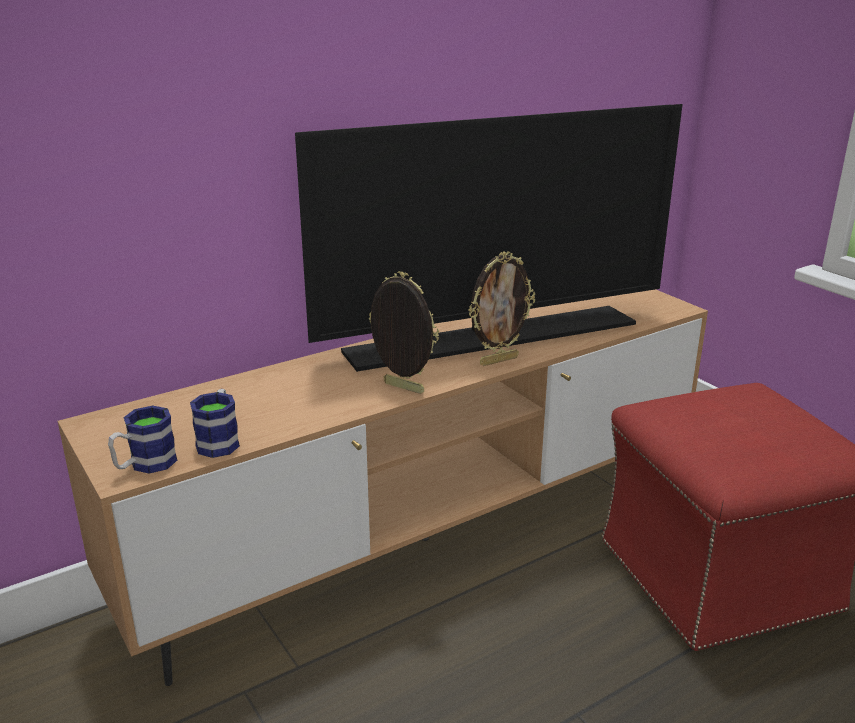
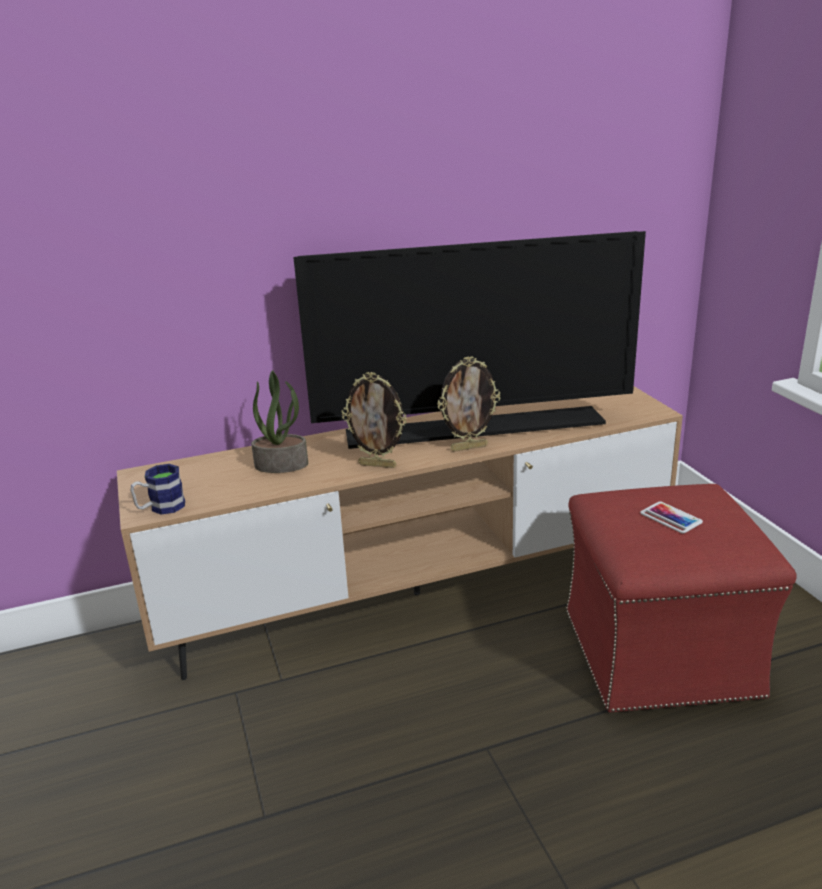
camera: 15 degrees right, 0 degrees up
(220, 440) = (221, 494): mug -> none
(281, 396) = (282, 464): none -> potted plant
(402, 388) = (378, 465): picture frame -> picture frame turned 150 degrees clockwise
(740, 423) = (671, 518): none -> phone

